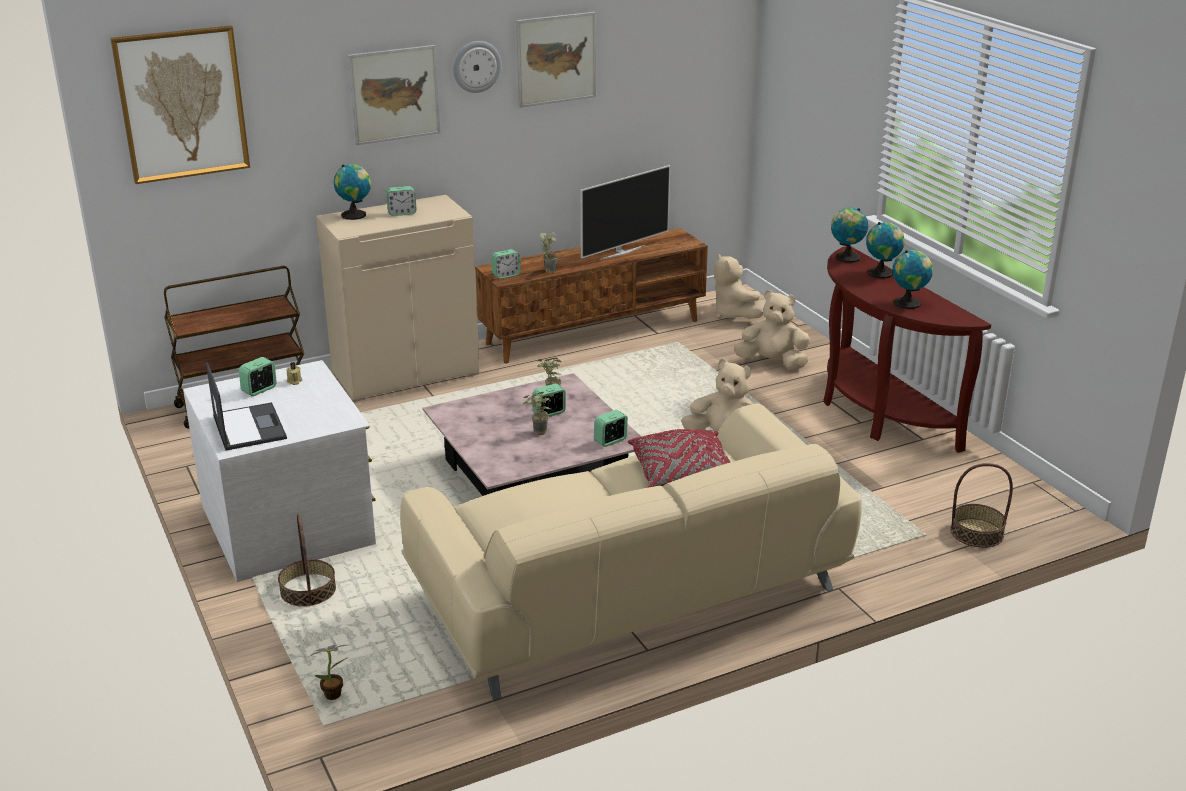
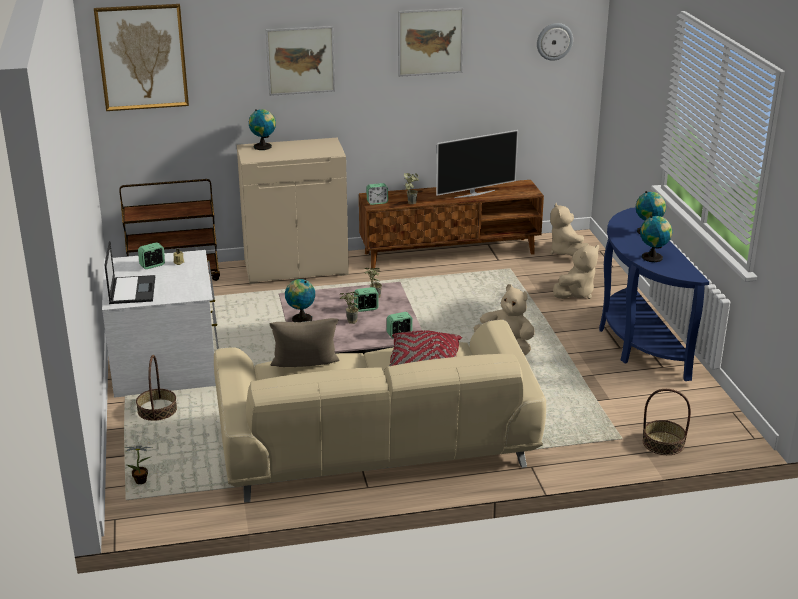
camera: 15 degrees right, 0 degrees up
(402, 213) = (297, 148): alarm clock -> none
(476, 66) = (365, 43): wall clock -> wall clock (554, 41)
(530, 502) = (305, 368): none -> beige pillow
(772, 363) = (575, 293): beige plush toy -> beige plush toy turned 105 degrees clockwise
(846, 258) = (627, 216): globe -> globe (300, 319)
(877, 413) = (637, 342): brown console table -> blue console table

